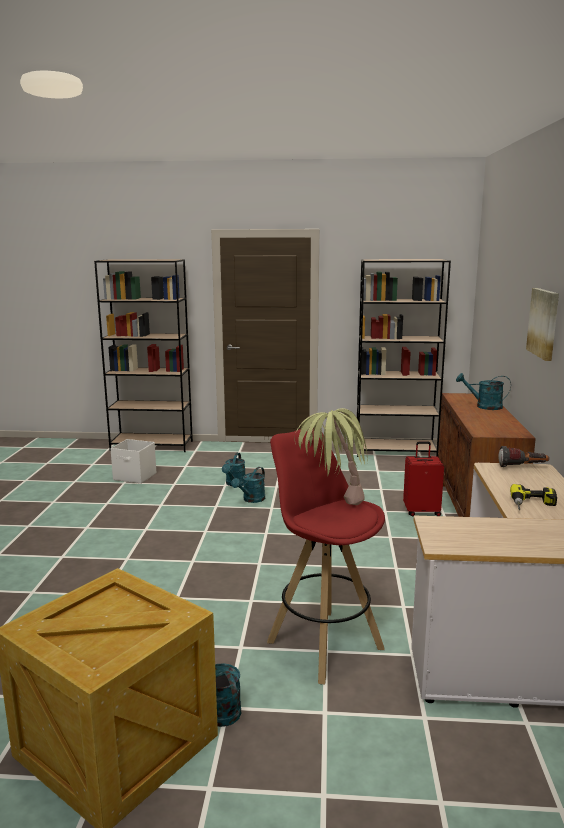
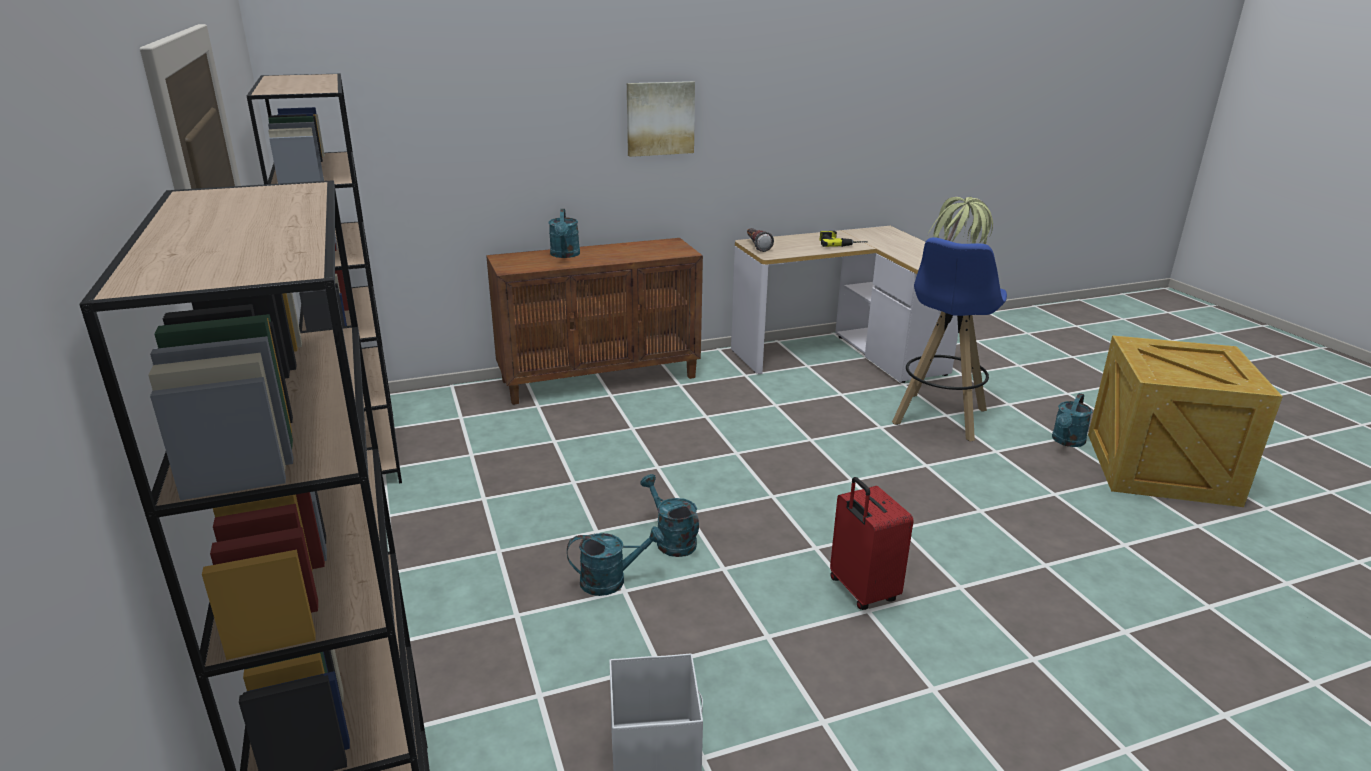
camera: 115 degrees left, 10 degrees up
(251, 500) = (671, 540): turquoise watering can -> turquoise watering can turned 135 degrees counterclockwise
(323, 643) = (938, 417): red stool -> blue stool
(421, 511) = (617, 406): red suitcase -> red suitcase (861, 591)

